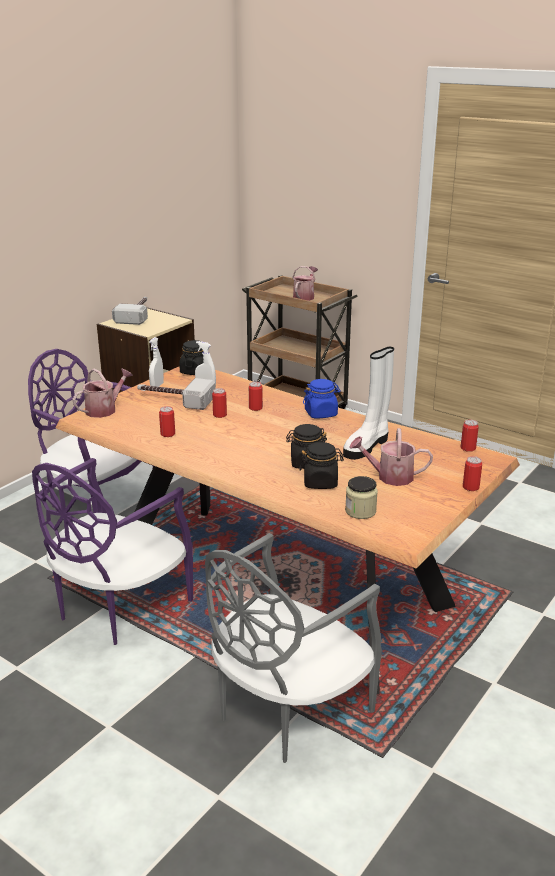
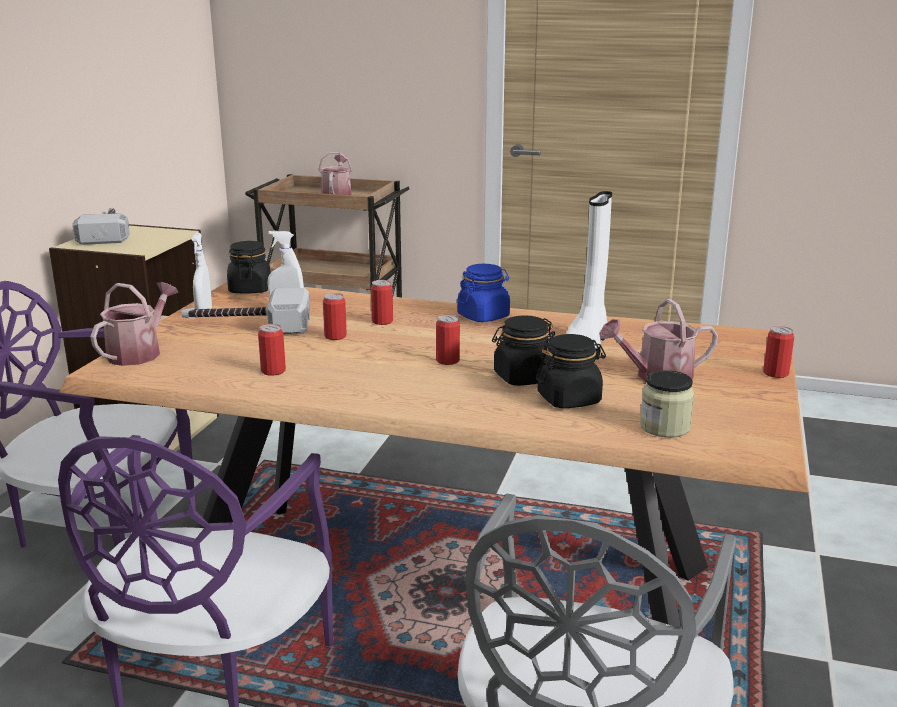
camera: 20 degrees left, 5 degrees down
(468, 448) = (719, 330): can -> can (447, 361)

